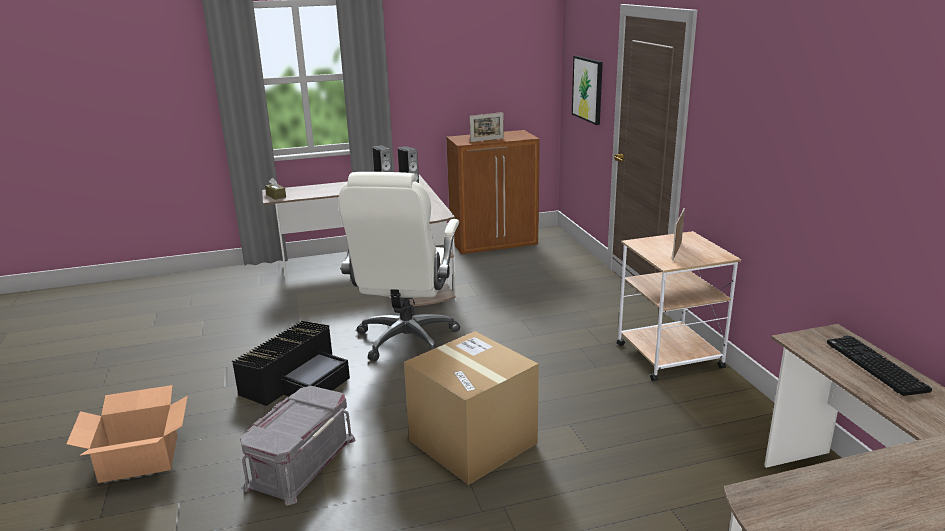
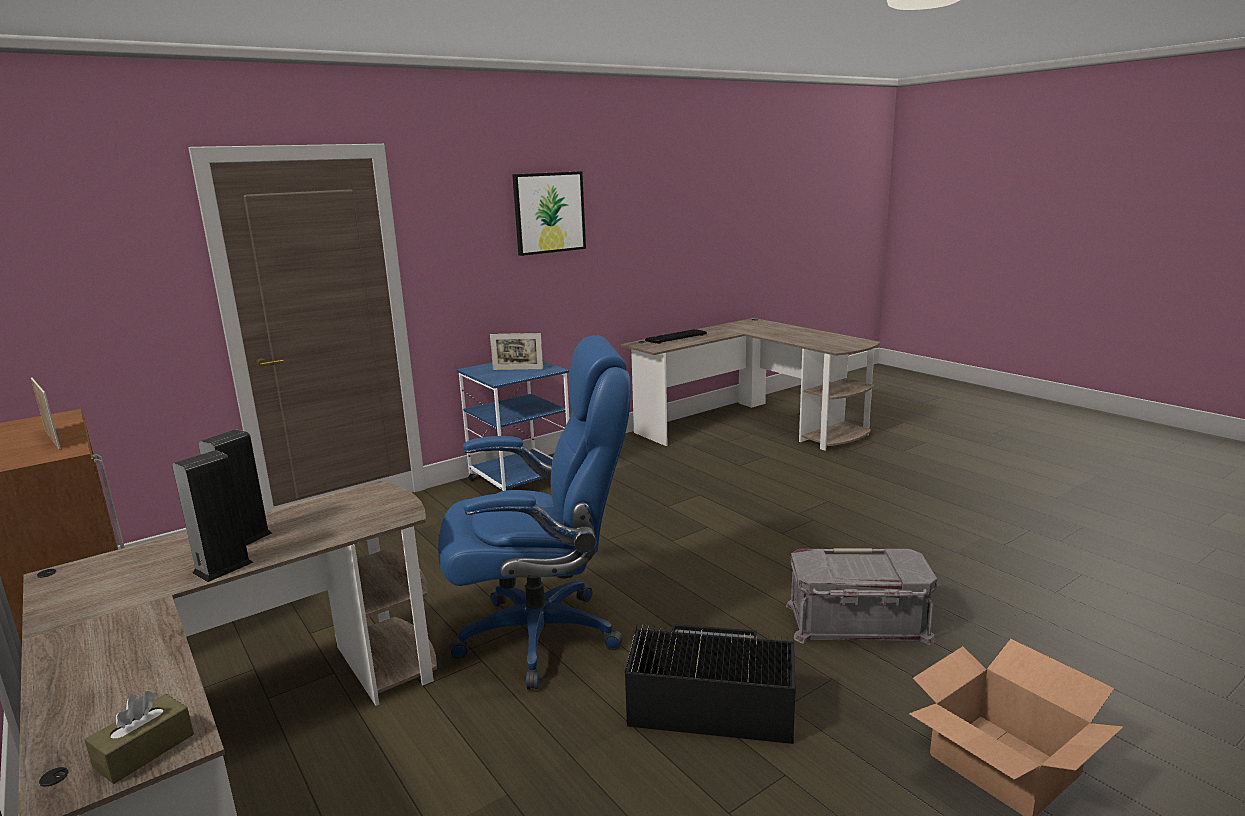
camera: 110 degrees left, 5 degrees down
(406, 340) = (542, 636): white office chair -> blue office chair
(473, 441) = (731, 540): cardboard box -> none
(588, 89) = (98, 300): picture -> picture (549, 212)
(669, 357) = (522, 481): beige cart -> blue cart

